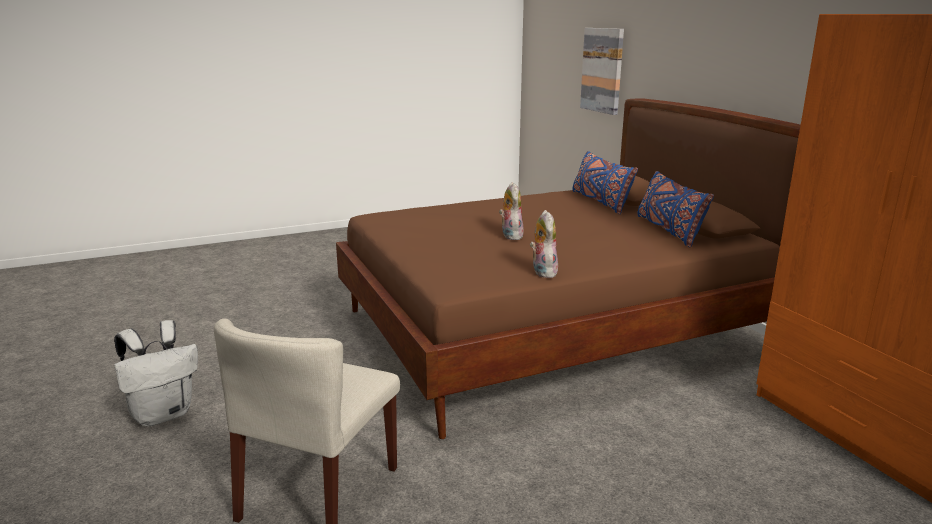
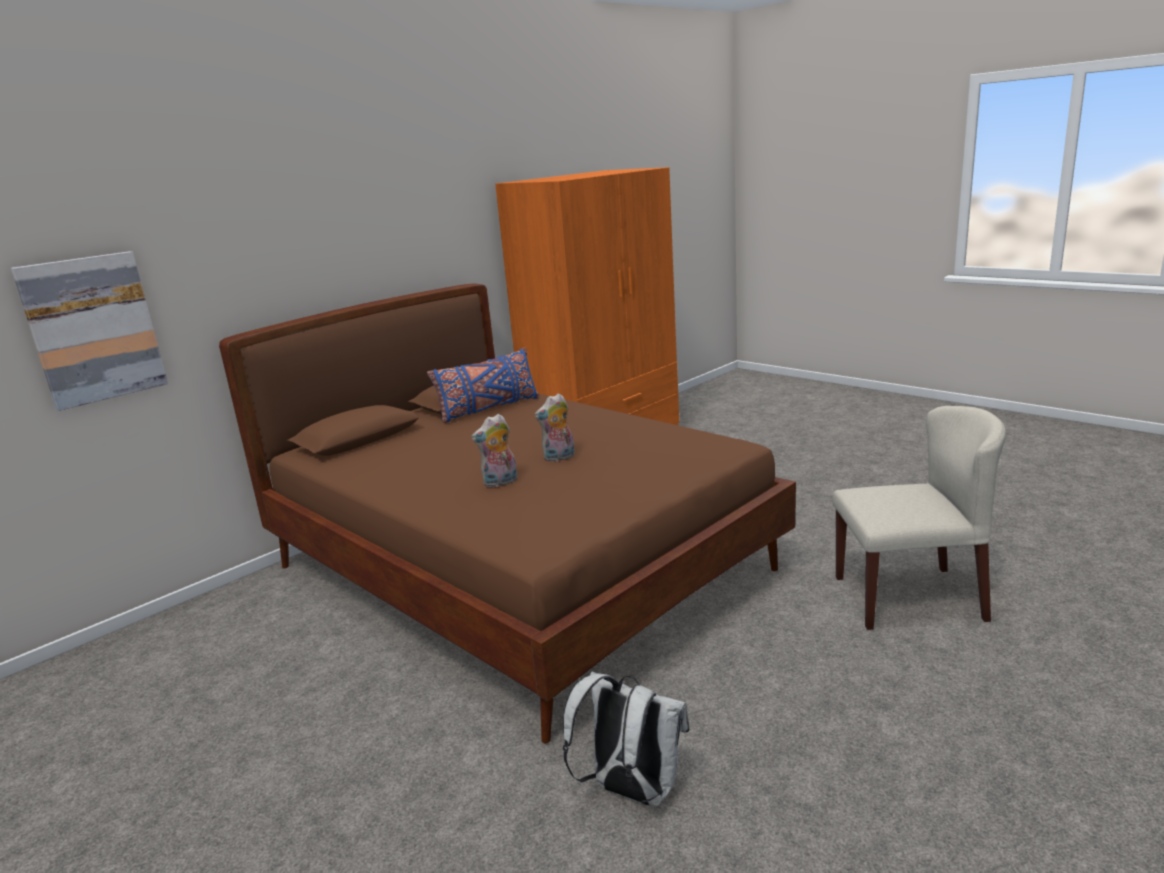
camera: 110 degrees left, 0 degrees up
(164, 414) = (962, 770): white backpack -> white backpack (630, 791)
(542, 272) = (657, 427): plush toy -> plush toy (500, 483)
(600, 202) = (384, 446): blue pillow -> none

